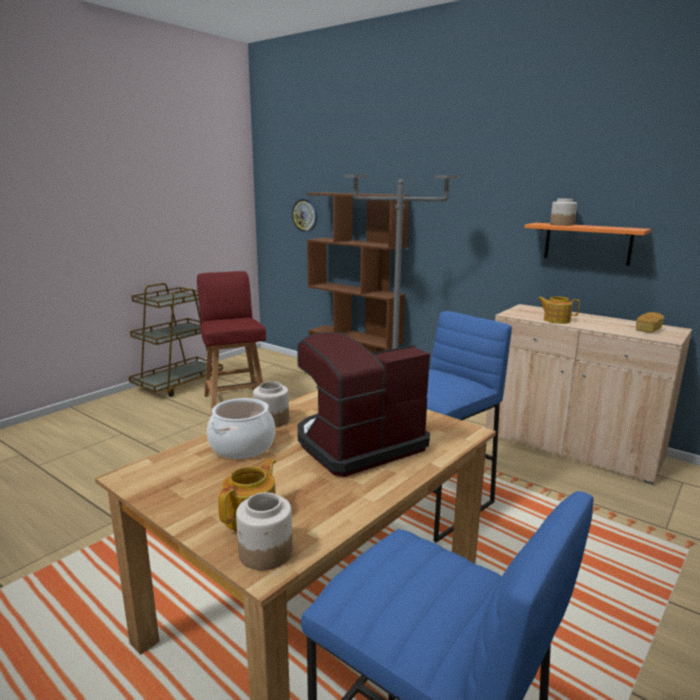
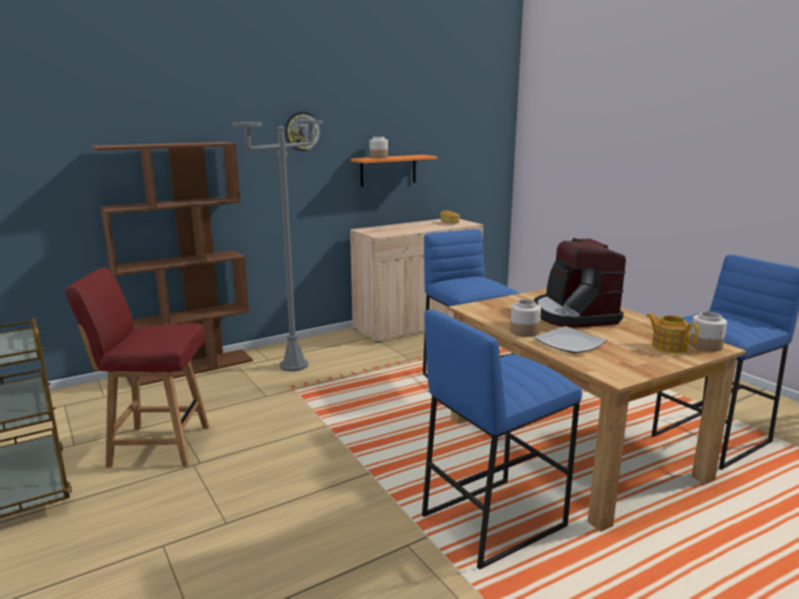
camera: 70 degrees left, 0 degrees up
(152, 561) = (492, 520): none -> blue stool
(242, 446) = (570, 343): cooking pot -> plate
(305, 215) = (52, 180): wall clock -> wall clock (302, 131)
(556, 320) = (408, 231): teapot -> none

